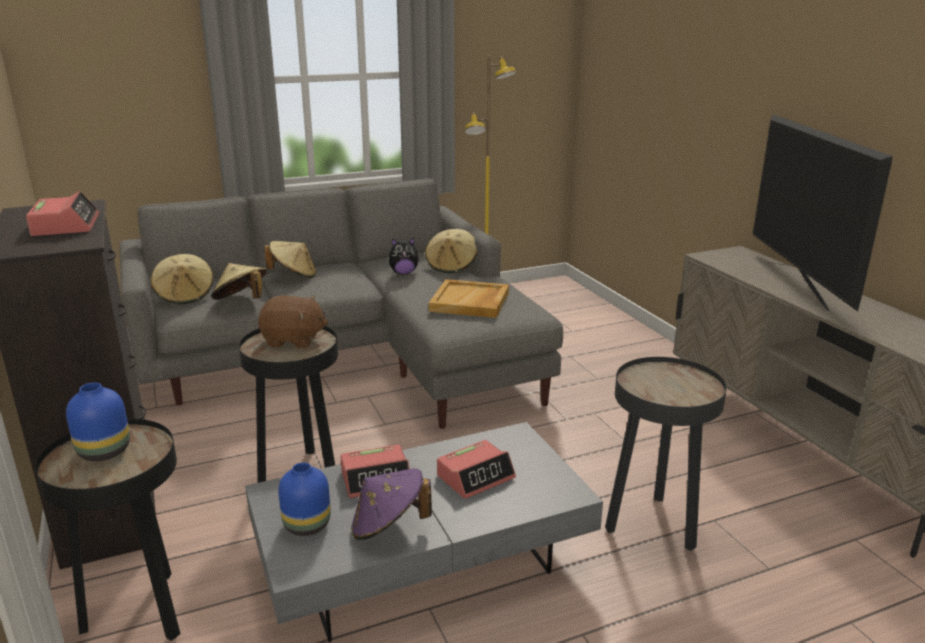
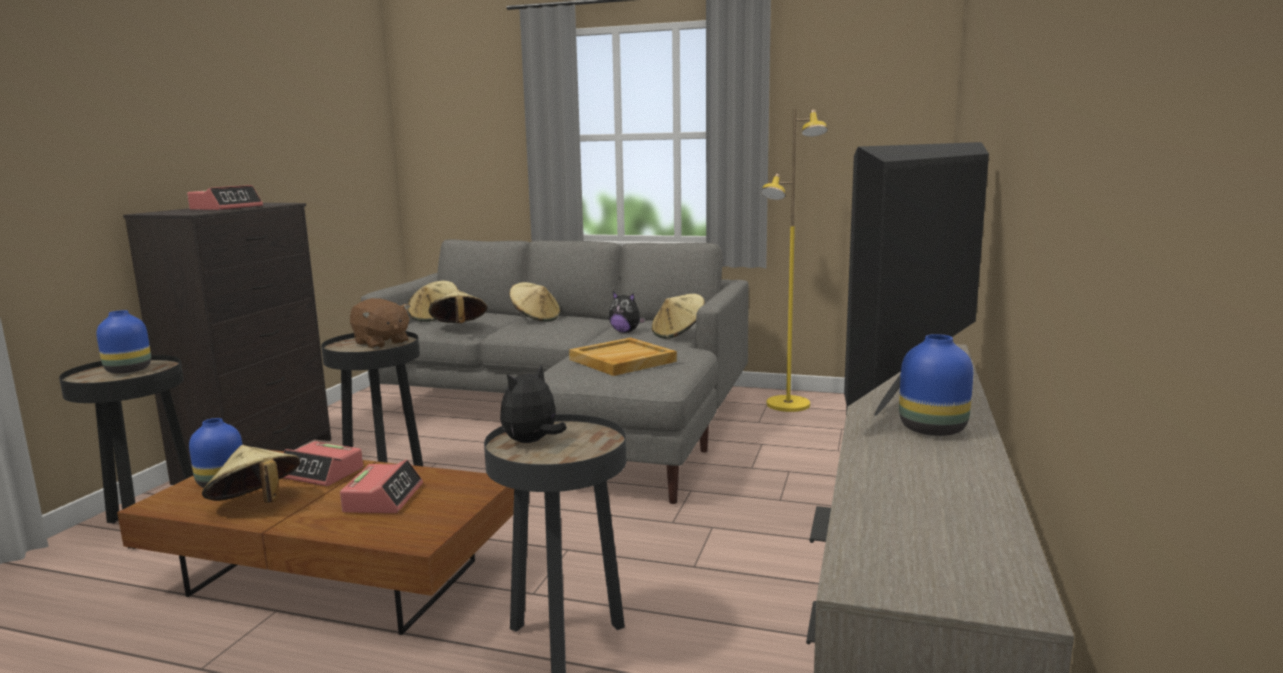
camera: 40 degrees right, 10 degrees down
(389, 526) = (256, 504): purple hat -> beige hat
(423, 562) = (337, 577): grey coffee table -> brown coffee table
(476, 477) = (383, 498): alarm clock -> alarm clock turned 90 degrees counterclockwise
(655, 389) = (532, 442): none -> plush toy
(866, 311) = (933, 428): none -> blue vase

